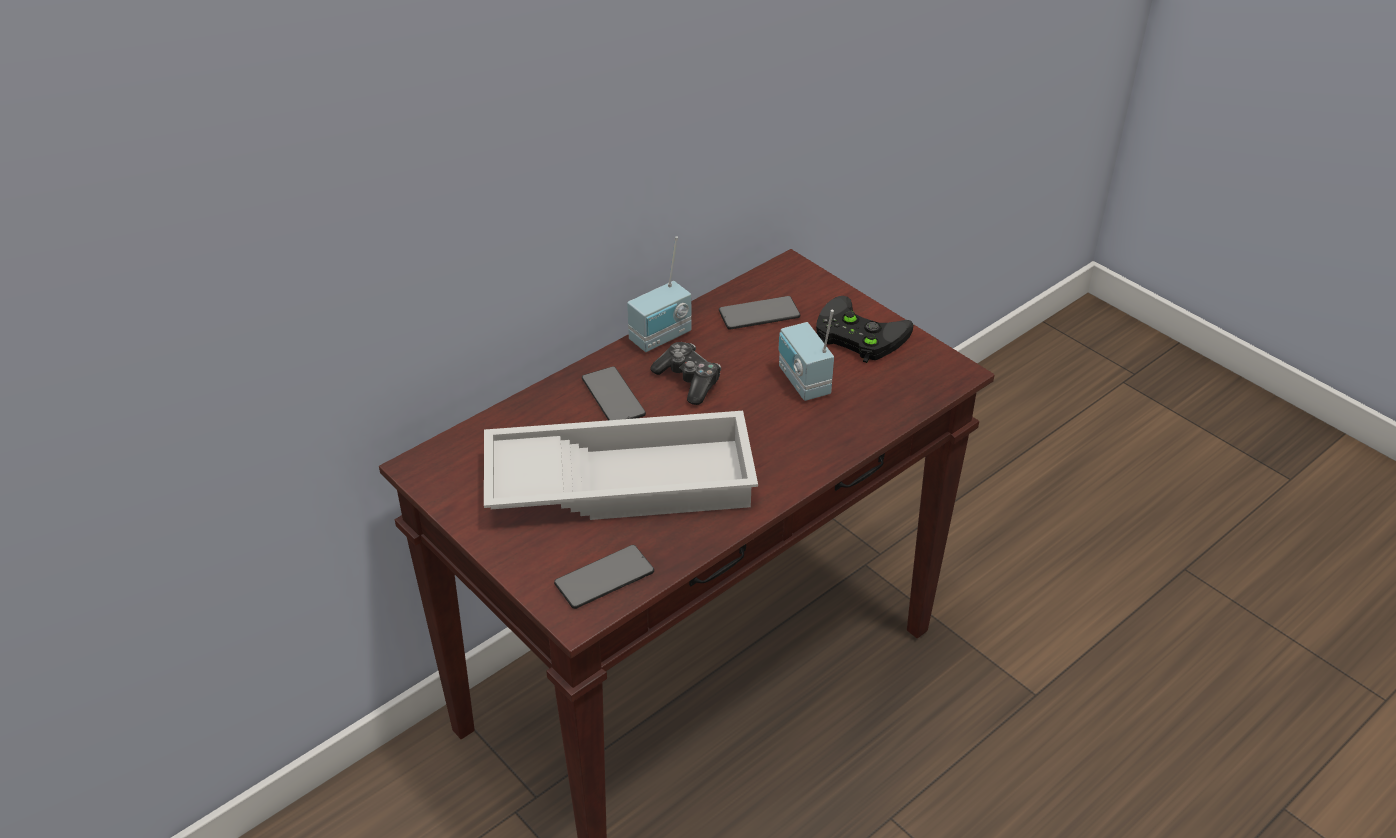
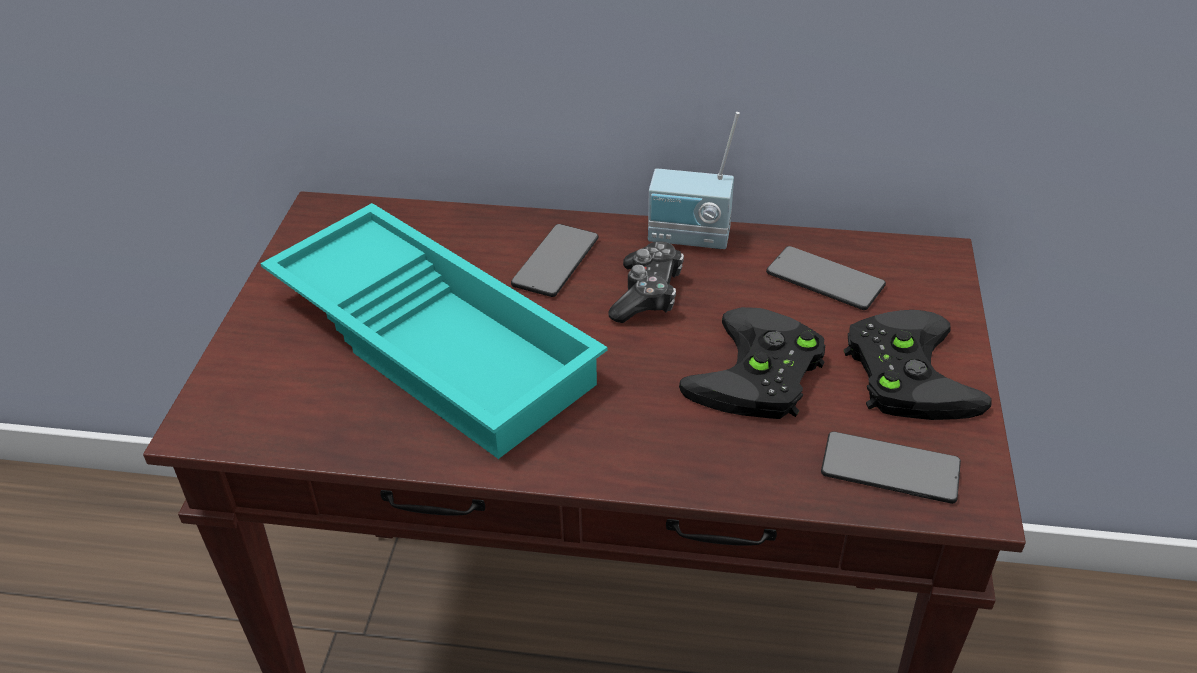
camera: 50 degrees right, 0 degrees up
(604, 578) = (273, 414): phone -> phone (890, 469)
(622, 479) = (438, 339): white tray -> turquoise tray
(802, 382) = (759, 377): radio -> black game controller

